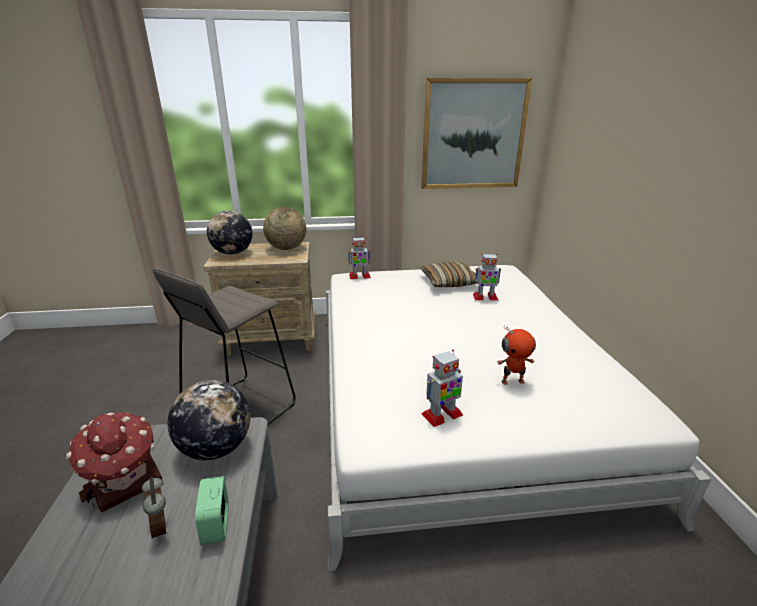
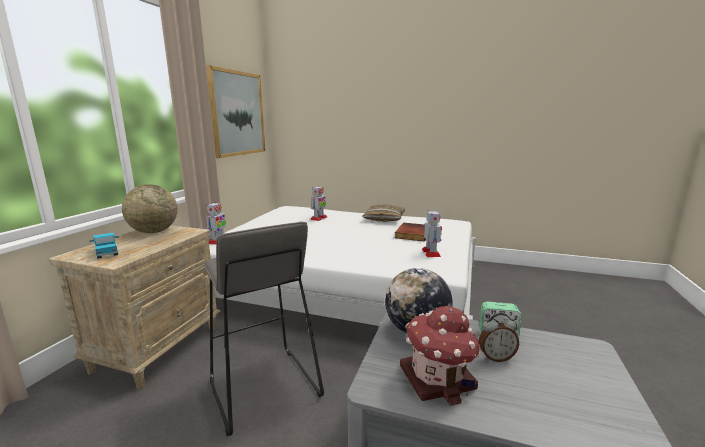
camera: 65 degrees left, 10 degrees down
(233, 253) = (107, 252): globe -> toy truck
(449, 282) = (282, 220): pillow -> pillow (384, 219)
(512, 381) = (412, 234): toy robot -> book

